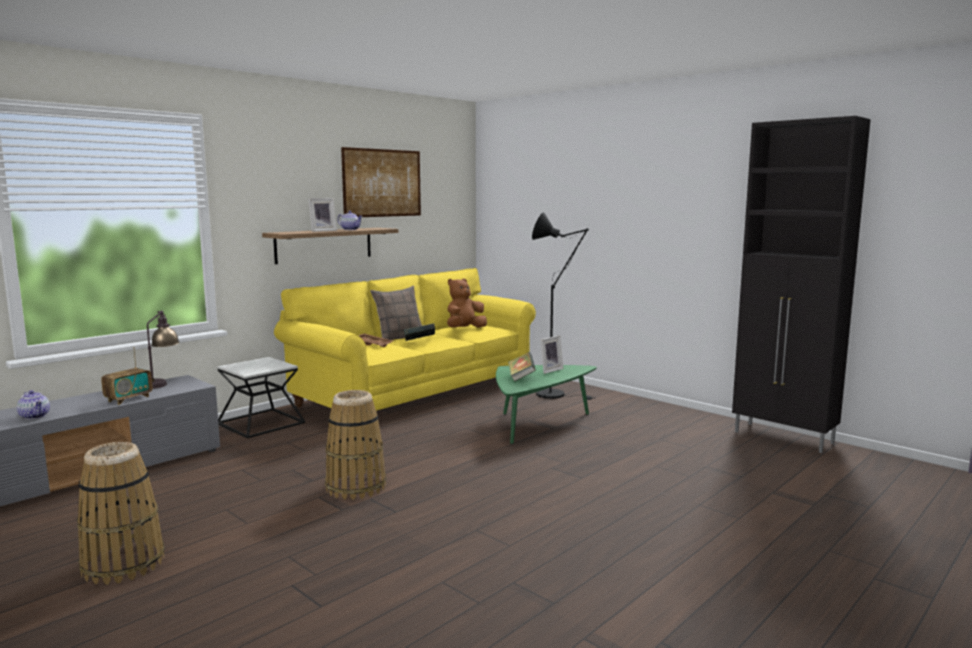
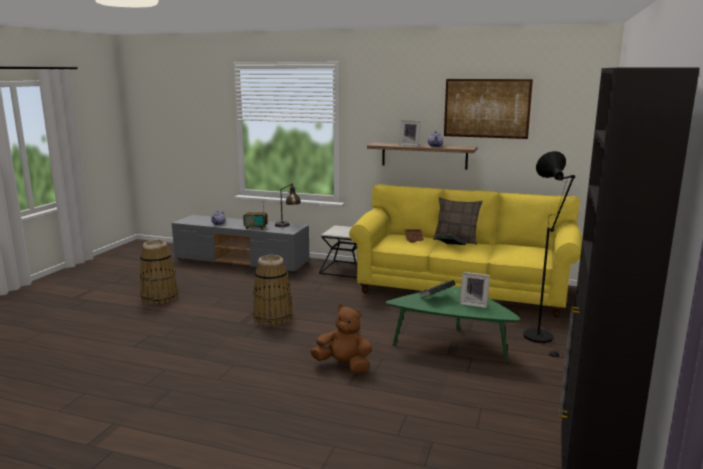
camera: 65 degrees right, 5 degrees up
(464, 329) = (510, 250): brown plush toy -> brown plush toy (343, 366)

